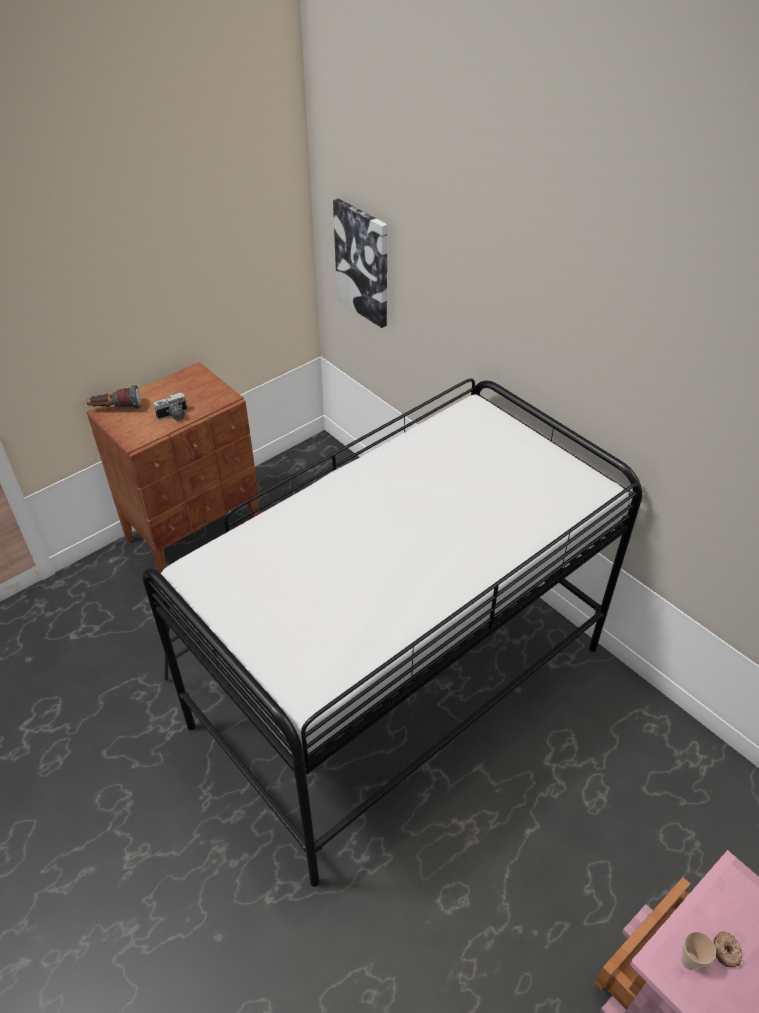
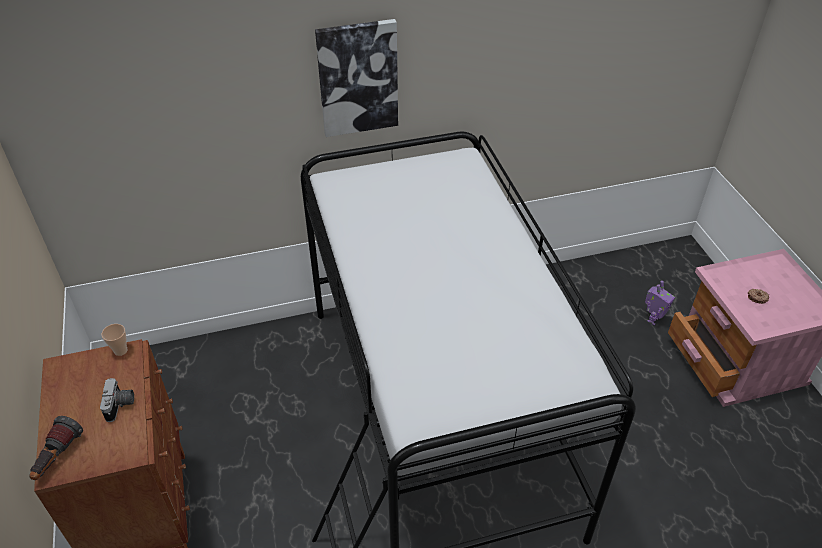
camera: 65 degrees left, 0 degrees up
(363, 263) = (109, 151): picture -> picture (358, 78)
(689, 960) = (759, 315): cup -> cup (120, 351)
(695, 875) = (653, 319): none -> toy robot

